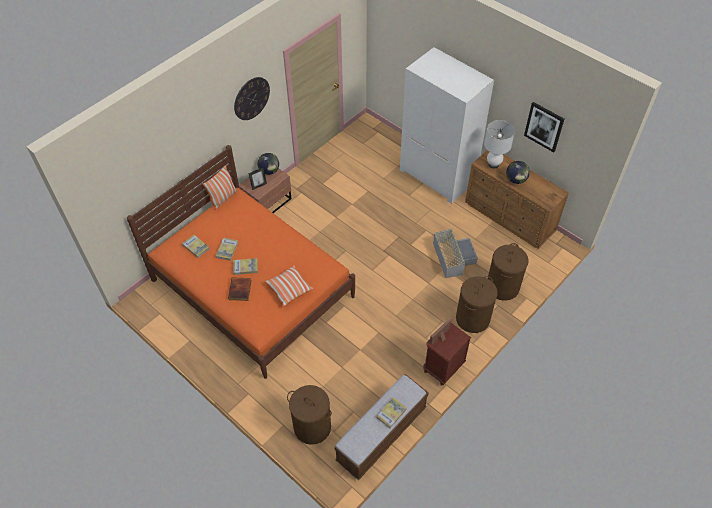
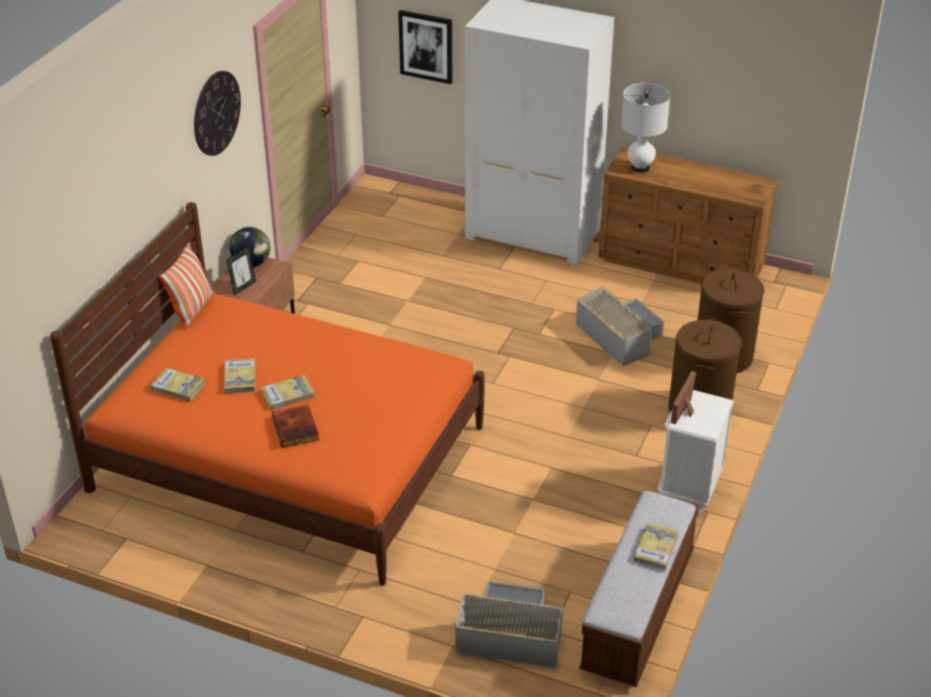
camera: 20 degrees left, 15 degrees down
(289, 289) = (385, 408): pillow -> none
(312, 427) = (508, 634): brown laundry basket -> grey storage box
(443, 368) = (689, 489): brown nightstand -> white nightstand
(516, 180) = (687, 180): globe -> none
(544, 126) = (715, 72): picture -> picture (426, 46)

